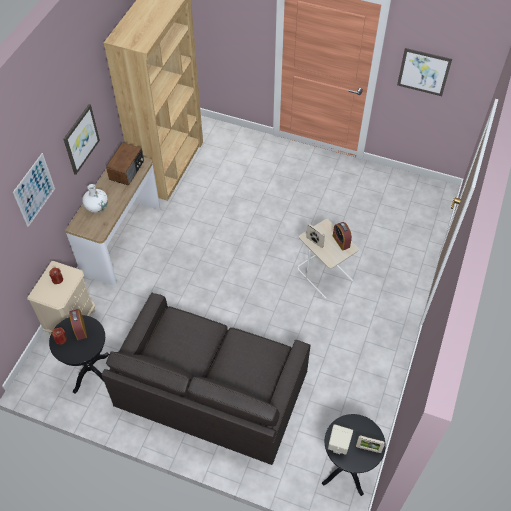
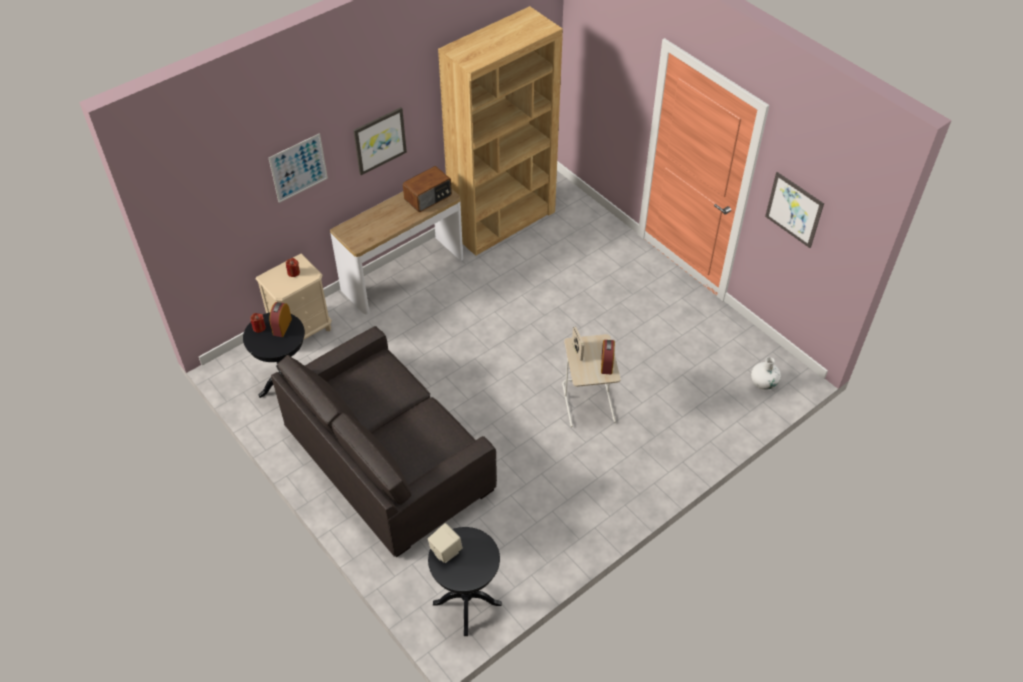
camera: 30 degrees right, 5 degrees down
(97, 207) = (374, 220): white vase -> white vase (763, 383)
(368, 448) = (472, 571): picture frame -> none

